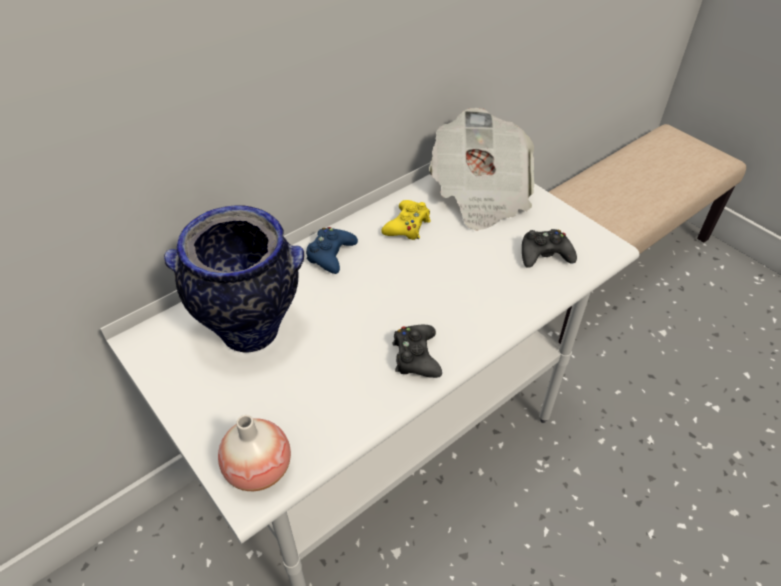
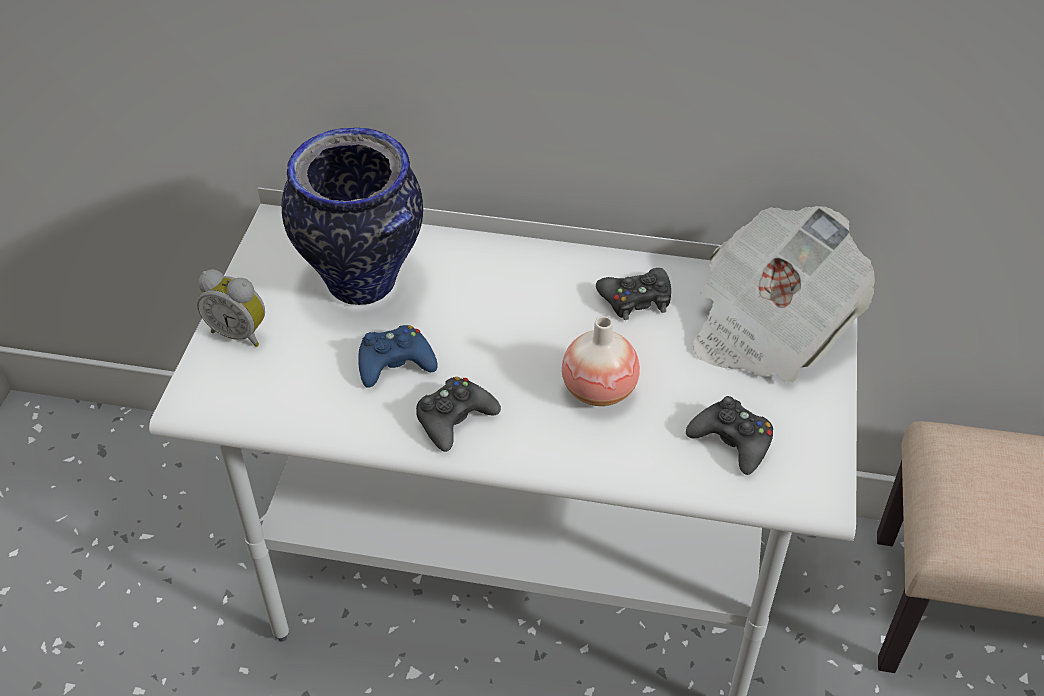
camera: 50 degrees right, 0 degrees up
(215, 424) = (240, 332): none -> alarm clock
(259, 469) = (221, 391): vase -> vase (599, 390)
(330, 255) = (522, 270): blue game controller -> blue game controller (395, 363)
(407, 226) = (636, 299): yellow game controller -> black game controller

